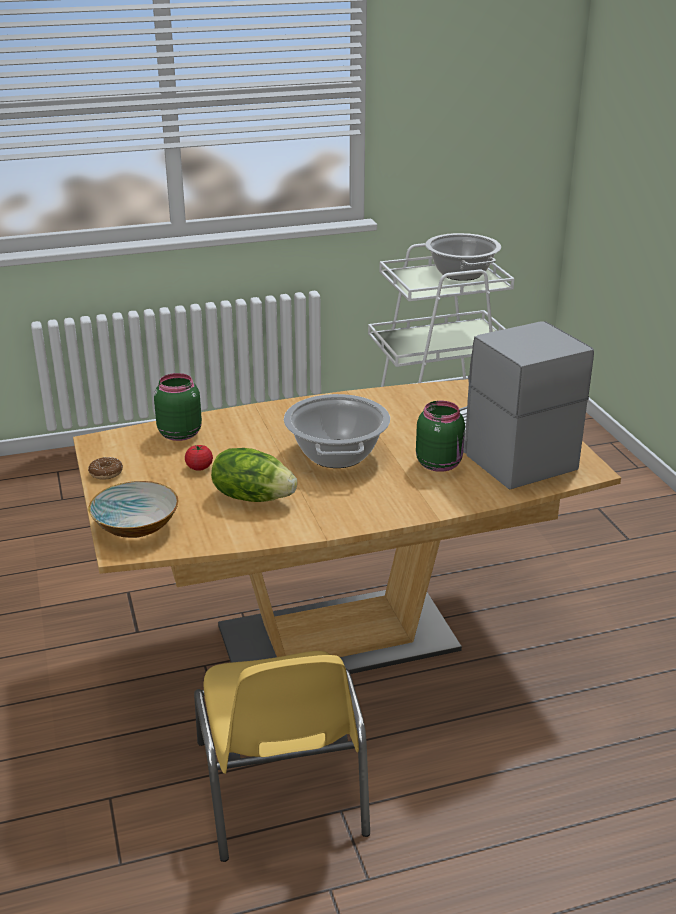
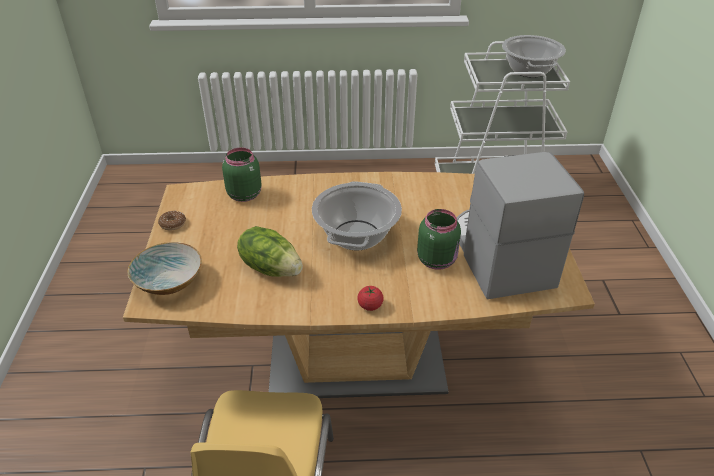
camera: 15 degrees right, 10 degrees up
(199, 467) = (244, 230): tomato -> tomato (370, 305)

